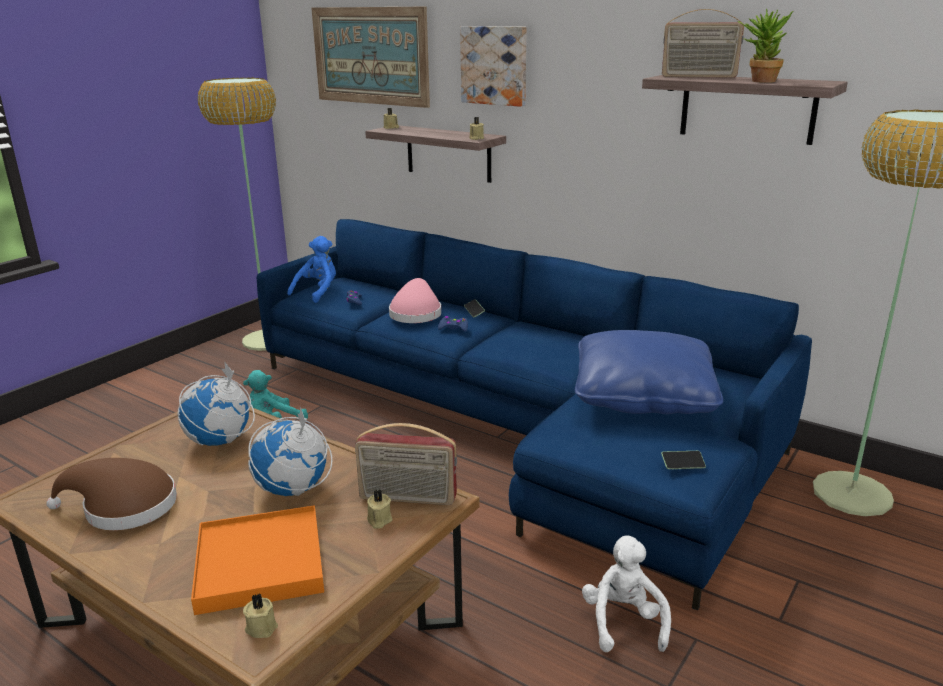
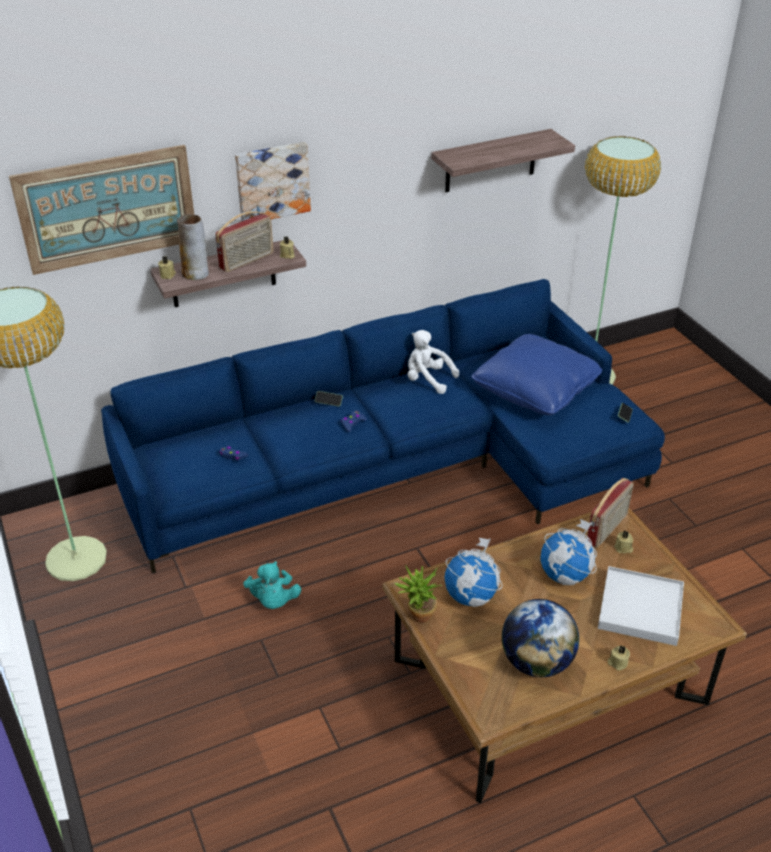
camera: 60 degrees left, 15 degrees up
(123, 507) = (536, 662): brown hat -> globe
(260, 563) = (640, 608): orange tray -> white tray
(261, 627) = (700, 620): beige candle -> beige candle (617, 662)
(318, 292) = (176, 471): blue plush toy -> none
(404, 130) = (196, 273): none -> vase
(415, 313) = (301, 432): pink hat -> none
(623, 622) = (642, 517): white plush toy -> white plush toy (427, 380)
(698, 77) = (471, 152): radio -> radio (247, 261)
(758, 81) = (521, 149): potted plant -> potted plant (417, 617)

